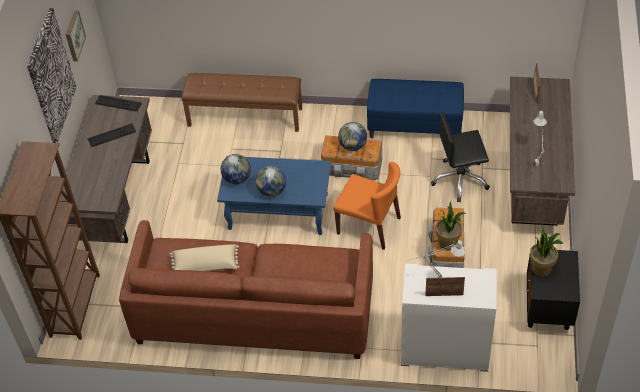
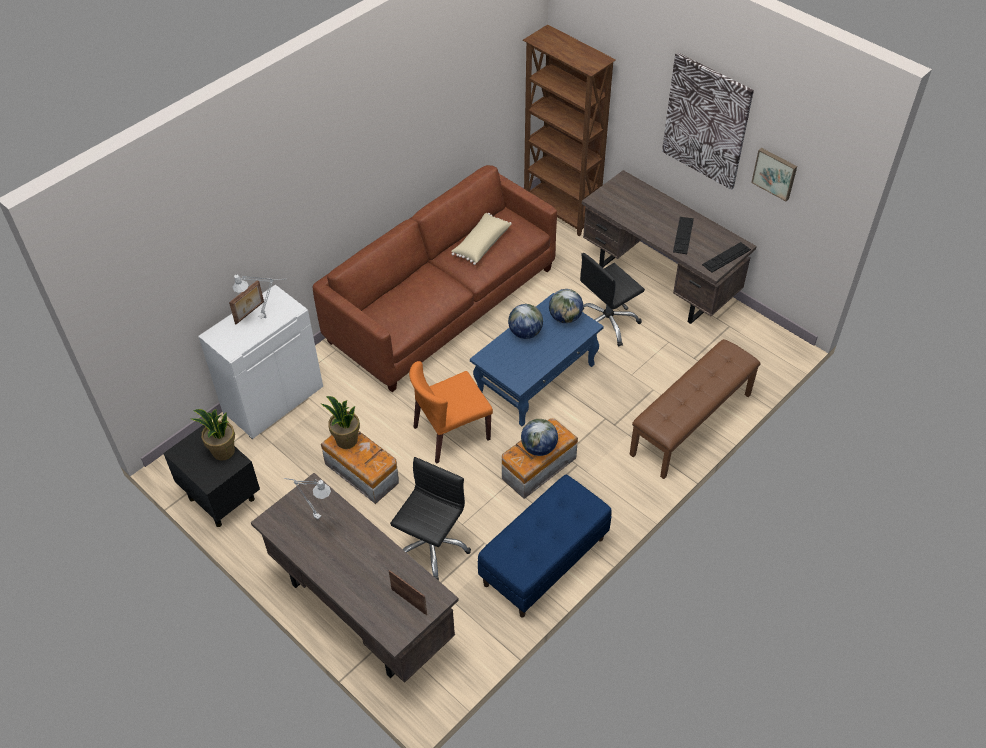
camera: 125 degrees right, 0 degrees up
(187, 204) = (607, 323): none -> black office chair

